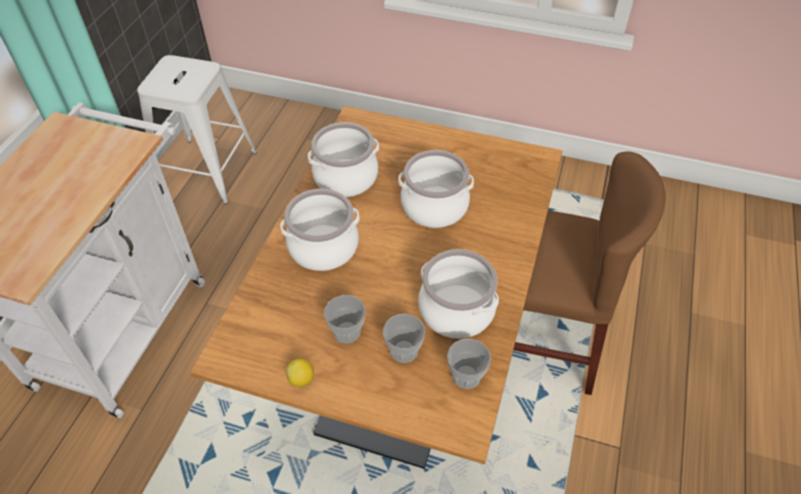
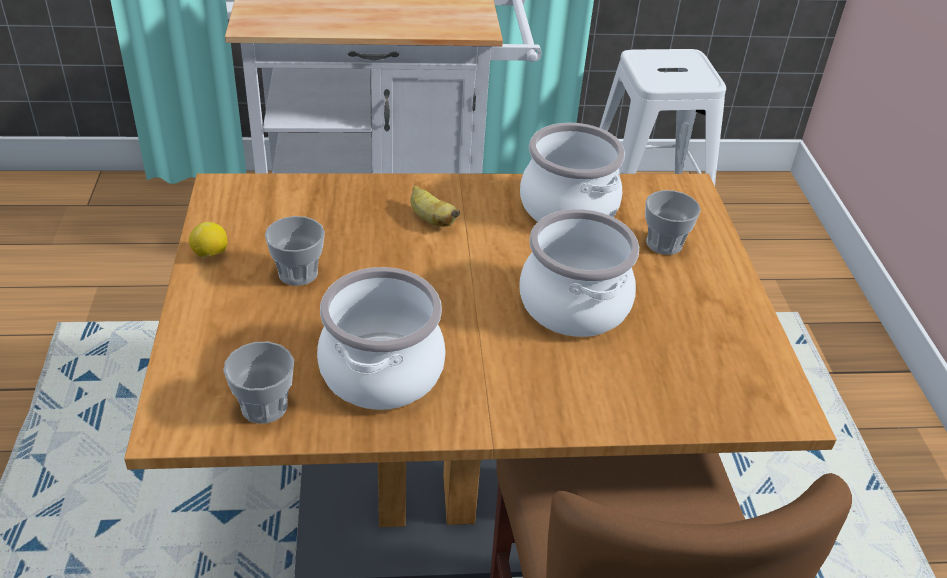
camera: 65 degrees right, 10 degrees down
(323, 246) = (431, 219): cooking pot -> banana
(404, 351) = (286, 333): cup -> cup (664, 244)

